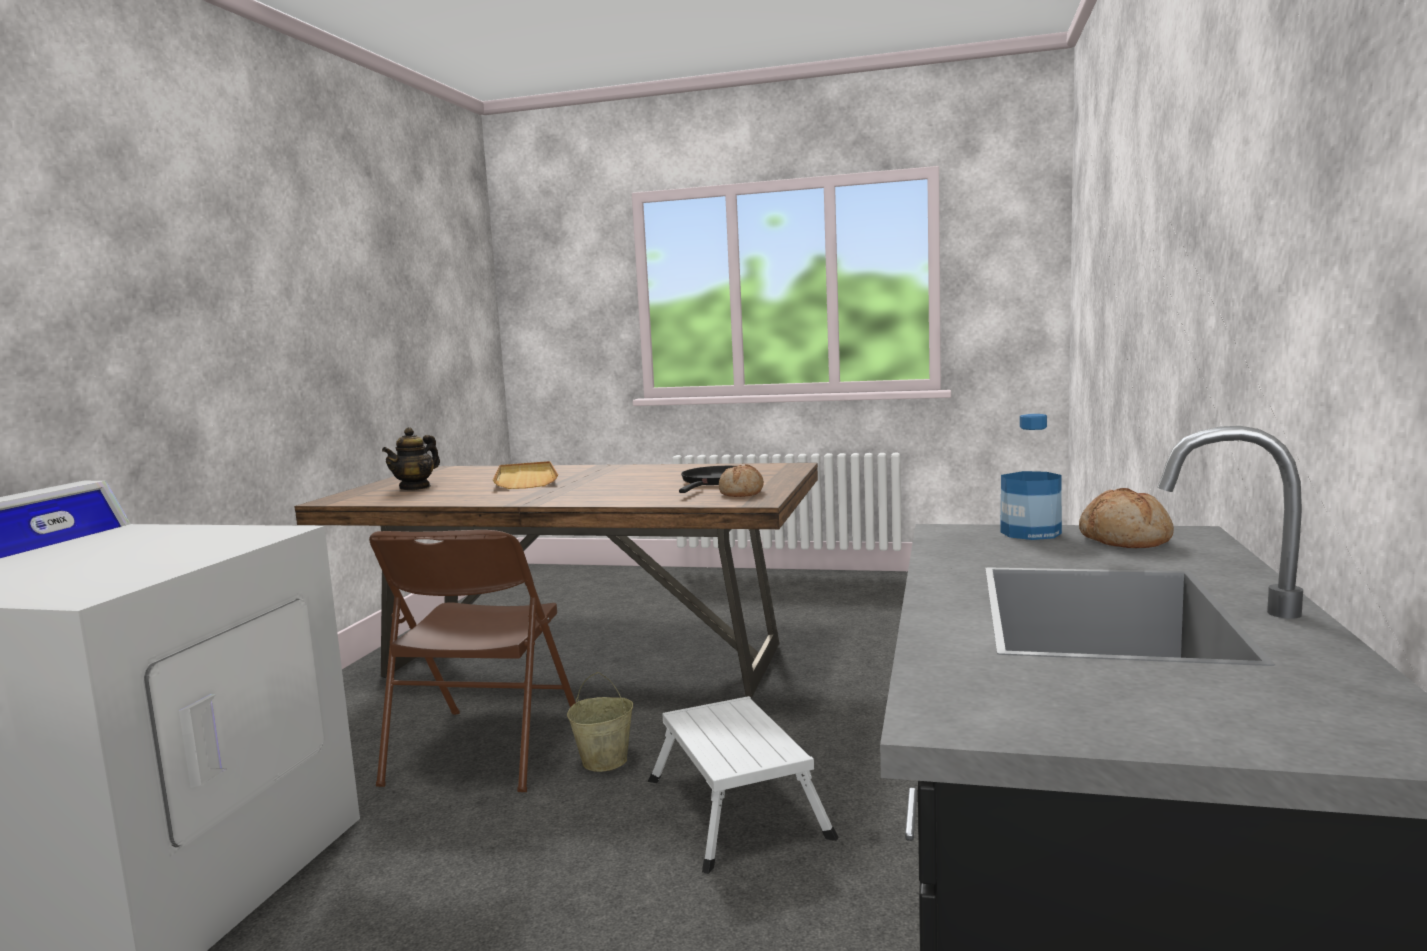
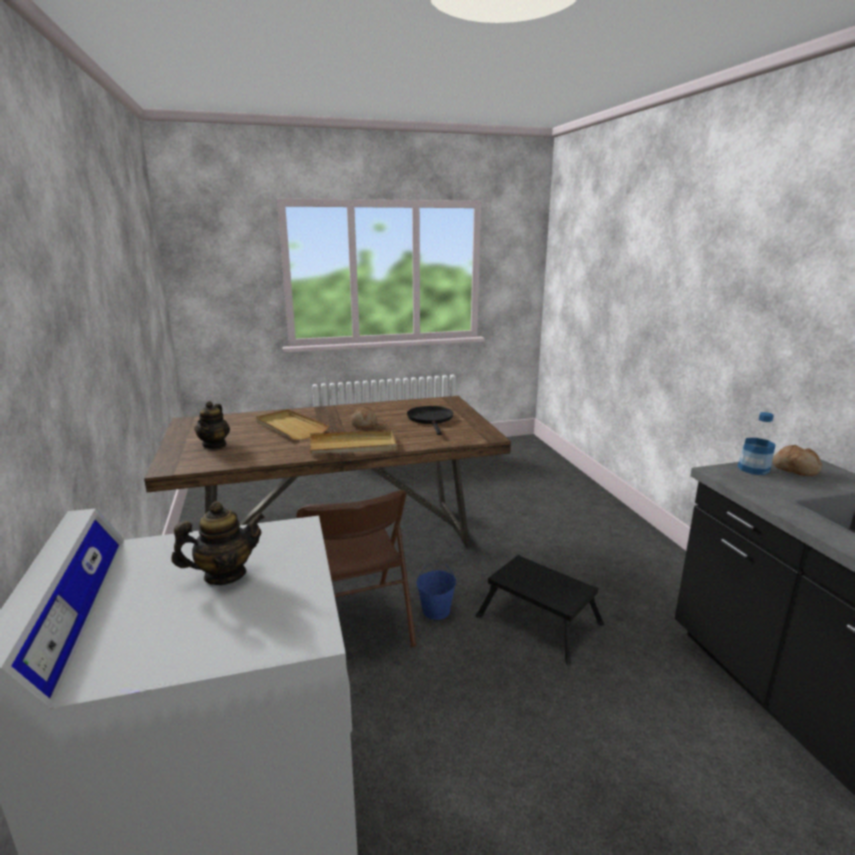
camera: 30 degrees left, 10 degrees up
(135, 552) = (225, 575): none -> teapot
(557, 497) = (353, 446): none -> beige tray
(605, 761) = (436, 610): beige bucket -> blue bucket
(737, 808) = (540, 620): white step ladder -> black step ladder
(742, 493) = (467, 429): bread -> bread (364, 424)

